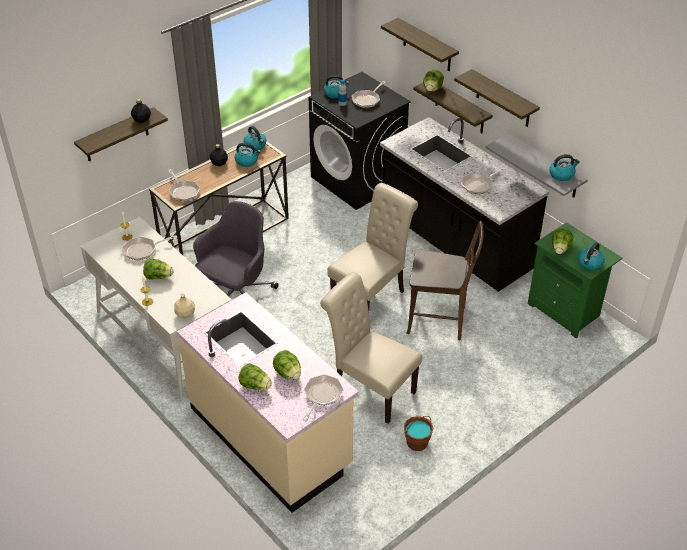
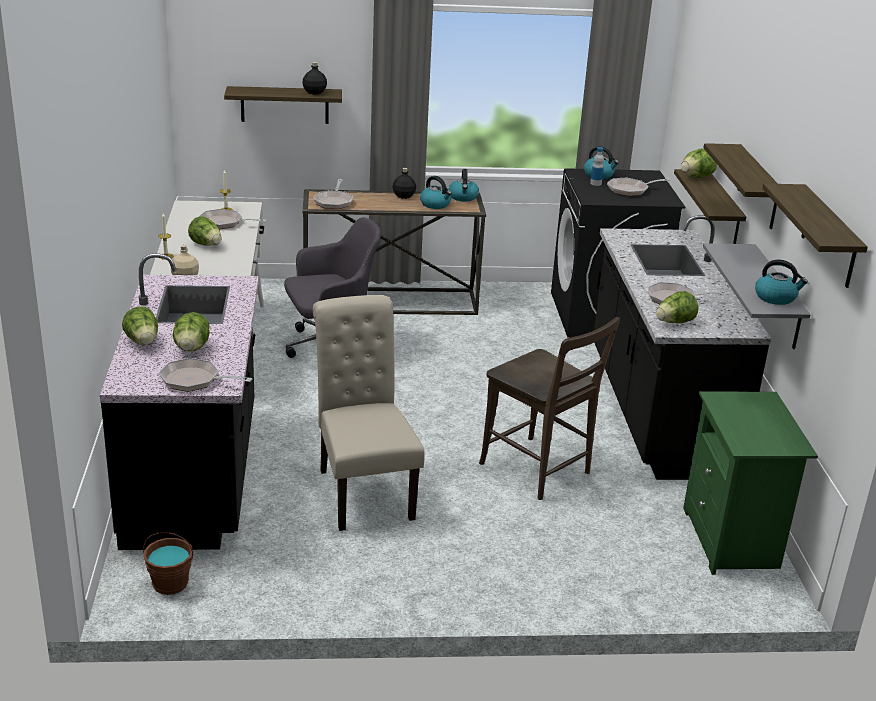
camera: 35 degrees right, 15 degrees down
(271, 437) = (195, 475): beige counter -> black counter
(322, 396) = (195, 380): frying pan -> frying pan turned 135 degrees counterclockwise
(372, 295) = (483, 413): beige chair -> none
(417, 443) = (348, 566): brown bucket -> brown bucket (170, 584)
(427, 45) = (713, 118): shelf -> shelf (829, 237)
(560, 249) = (729, 411): lettuce -> lettuce (674, 322)
(590, 263) = (755, 441): kettle -> none

